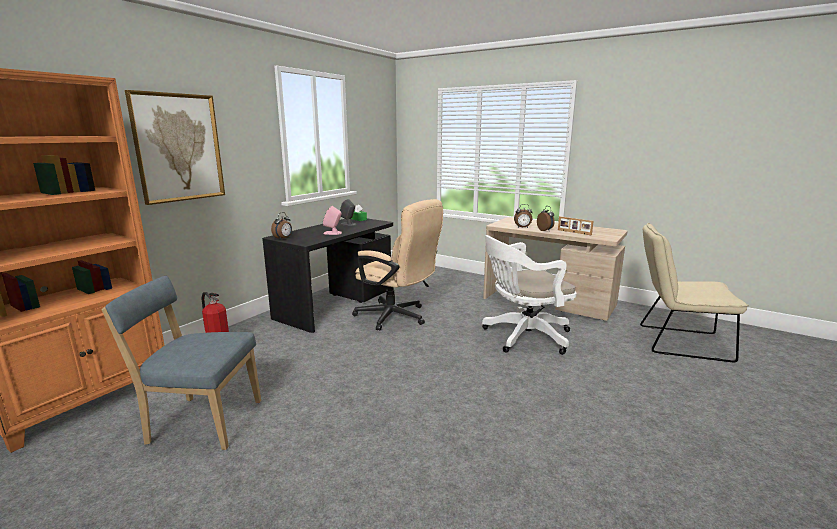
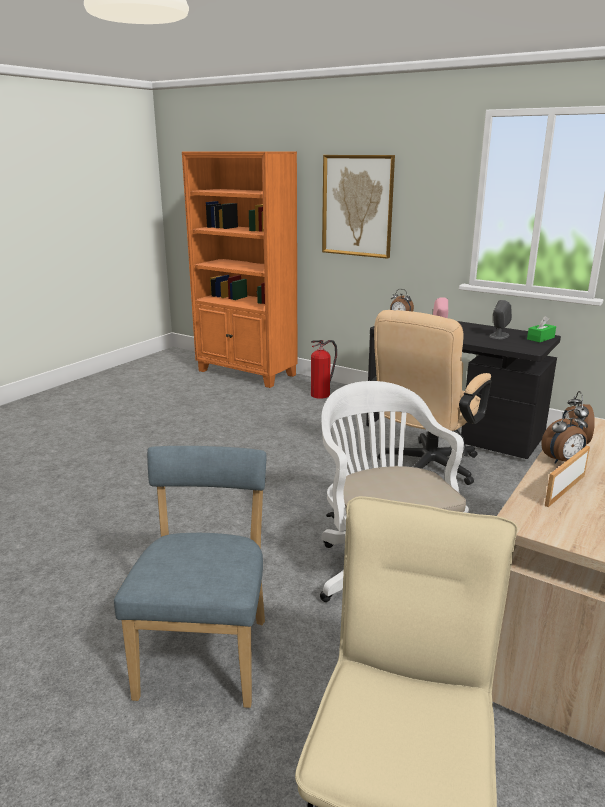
camera: 90 degrees right, 5 degrees up
(201, 421) = (214, 406): blue chair -> blue chair (206, 652)

